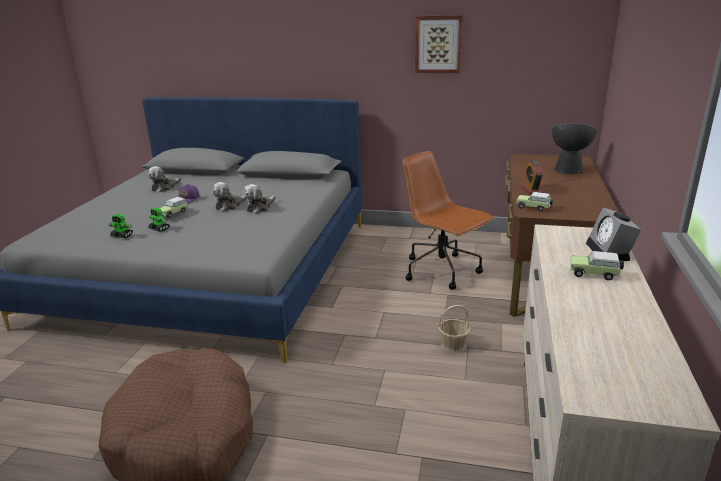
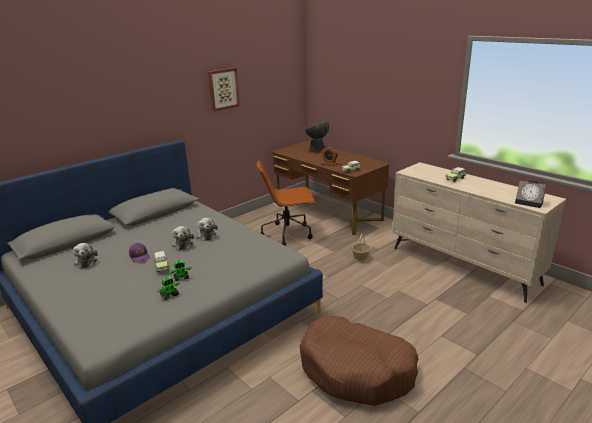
camera: 55 degrees left, 0 degrees up
(610, 252) = (439, 170): alarm clock -> alarm clock (530, 202)

